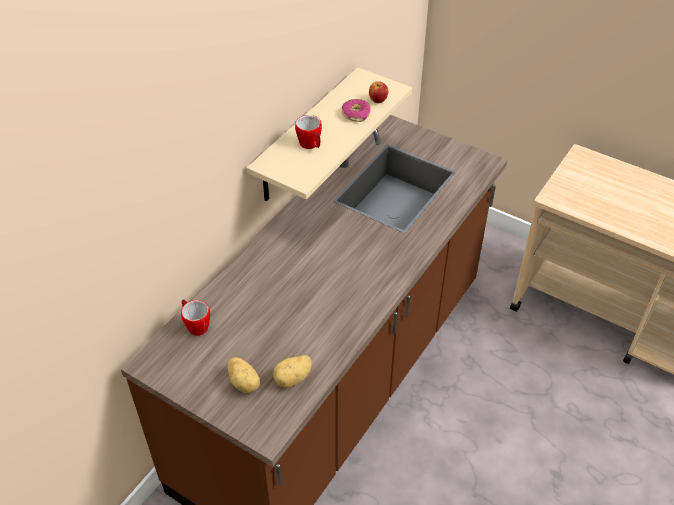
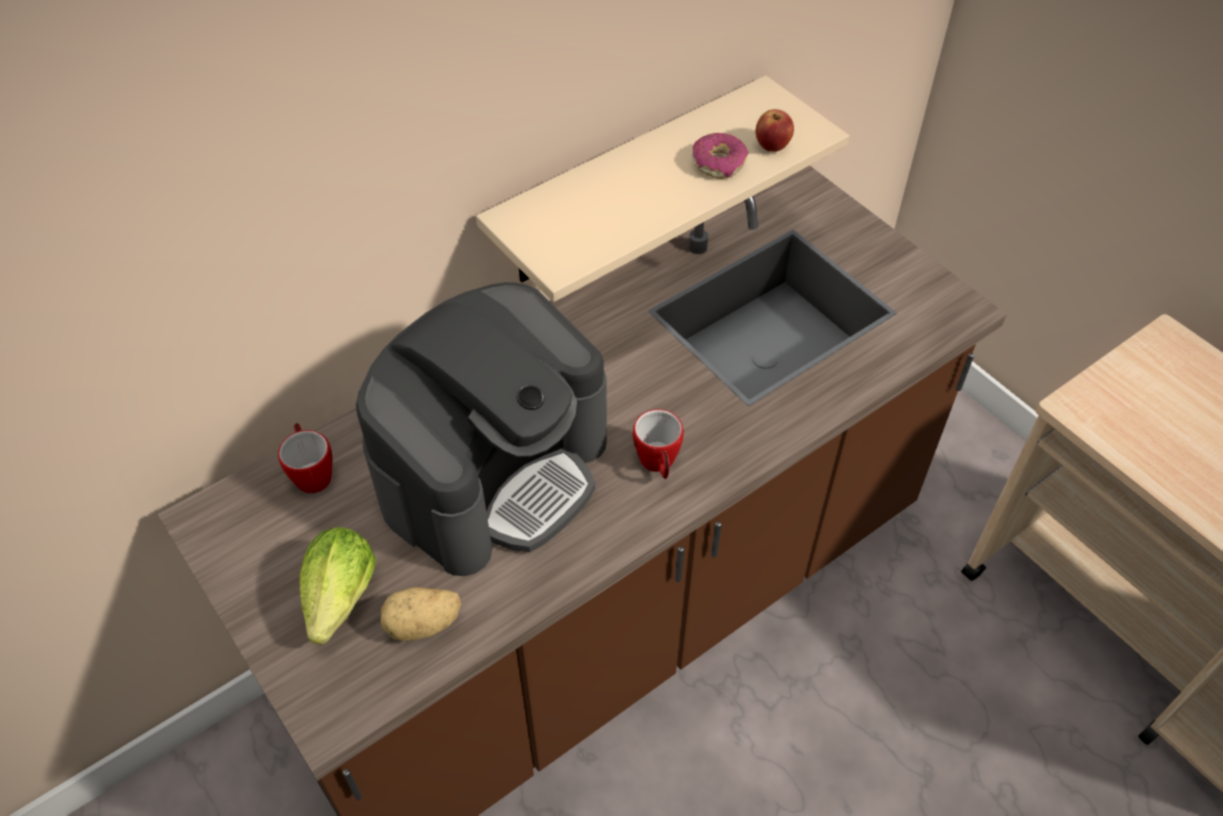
camera: 20 degrees right, 5 degrees up
(244, 382) = (339, 604): potato -> lettuce
(292, 298) = (494, 471): none -> coffee machine
(311, 145) = (608, 203): mug -> mug (658, 464)

